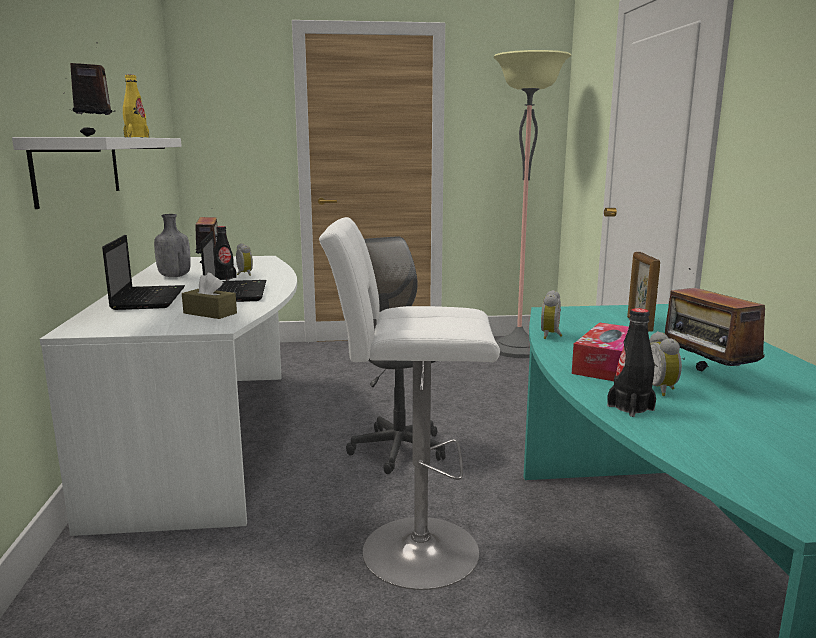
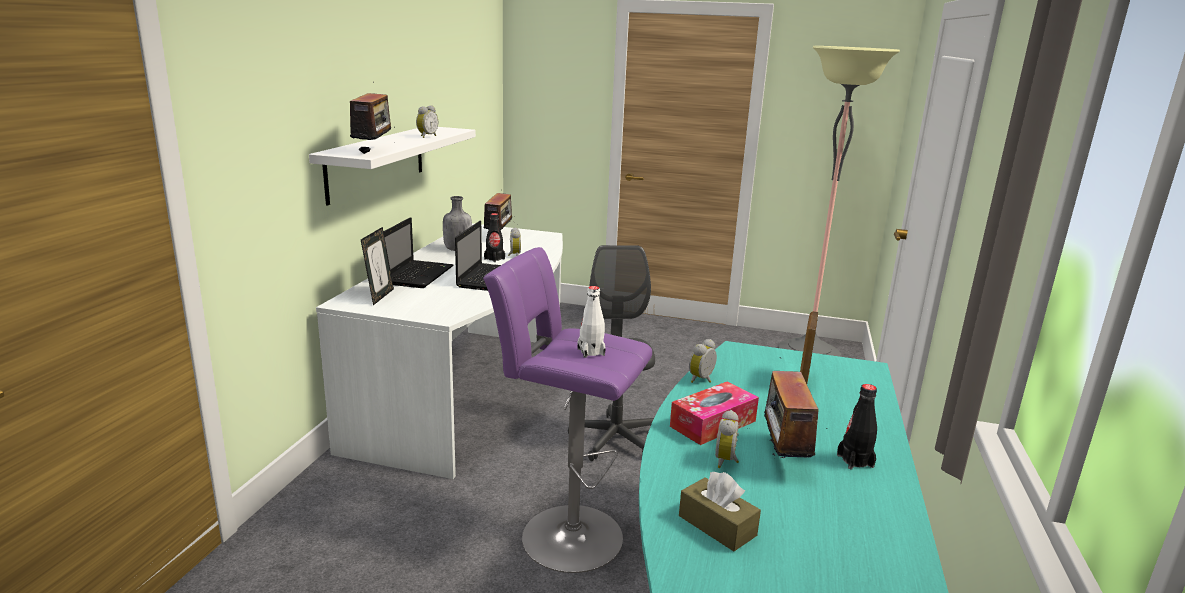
camera: 20 degrees right, 5 degrees up
(118, 320) = (379, 296): none -> picture frame
(136, 137) = (426, 136): yellow bottle -> alarm clock
(210, 313) = (450, 300): brown tissue box -> brown tissue box (717, 525)
(411, 551) = (565, 535): white stool -> purple stool
(436, 321) = (591, 352): none -> white bottle
(630, 408) = (676, 473): black bottle -> black bottle (855, 461)

